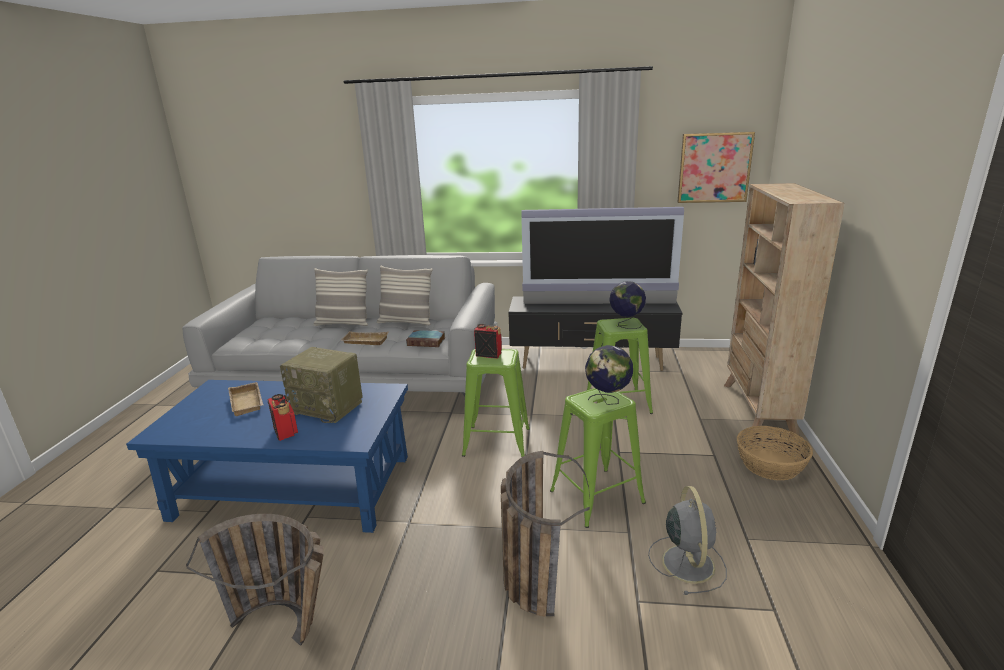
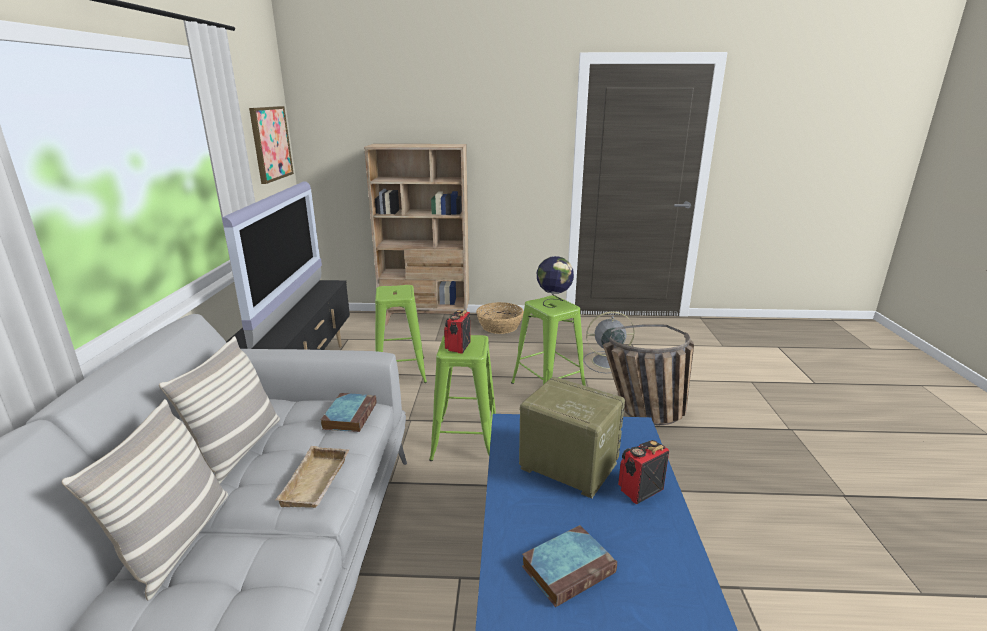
camera: 95 degrees left, 0 degrees up
(248, 402) = (569, 568): beige tray -> book
(290, 629) = (781, 544): basket -> none
(328, 407) = (566, 466): radio -> radio turned 75 degrees counterclockwise
(626, 324) = (395, 290): globe -> none

